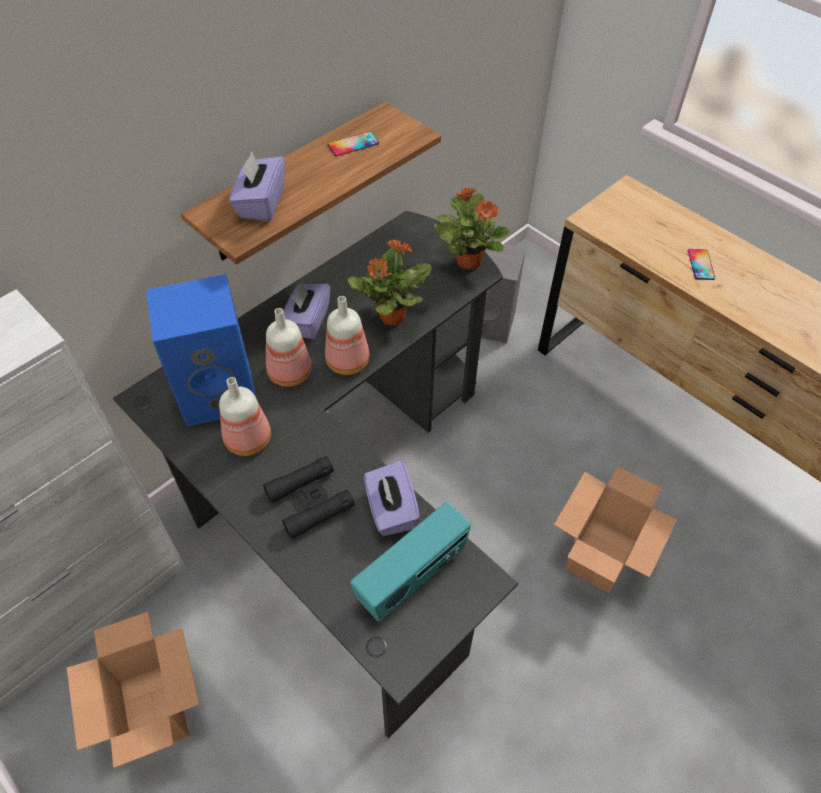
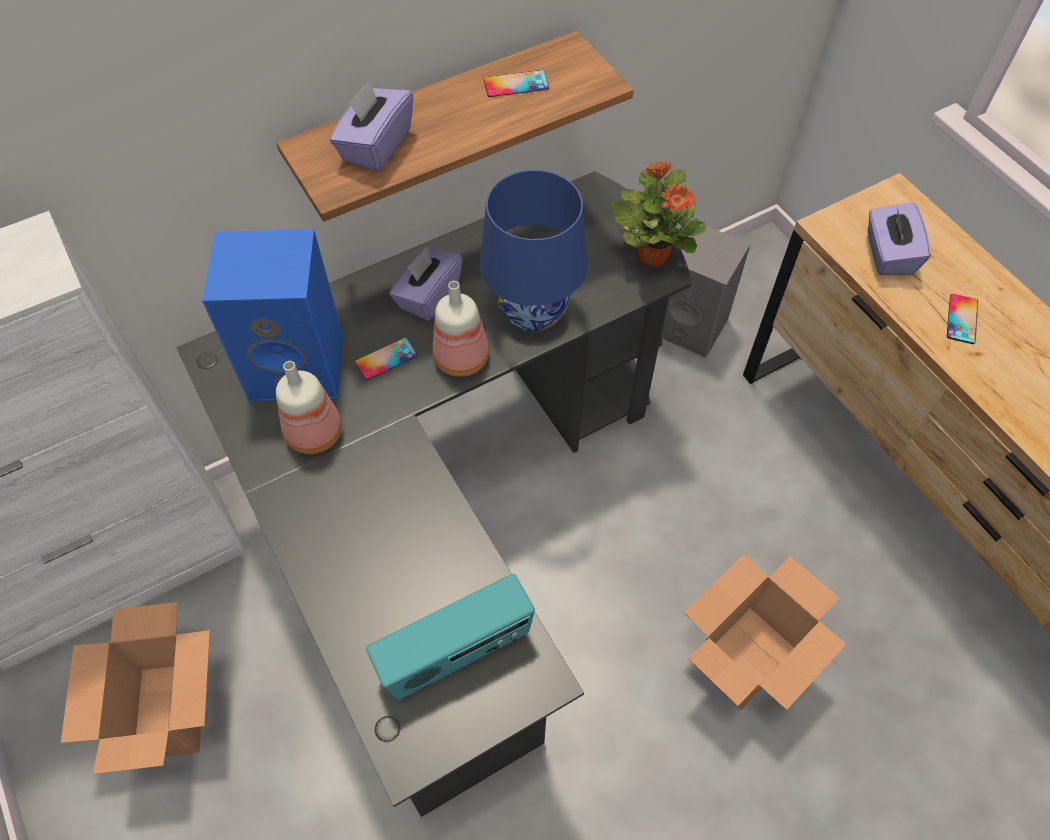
camera: 15 degrees right, 5 degrees up
(288, 373) = (386, 358): bottle -> phone
(309, 501) = (363, 527): black binoculars -> none
(391, 317) = (532, 311): potted plant -> blue table lamp
(391, 510) = (456, 562): purple tissue box -> purple tissue box (888, 254)

